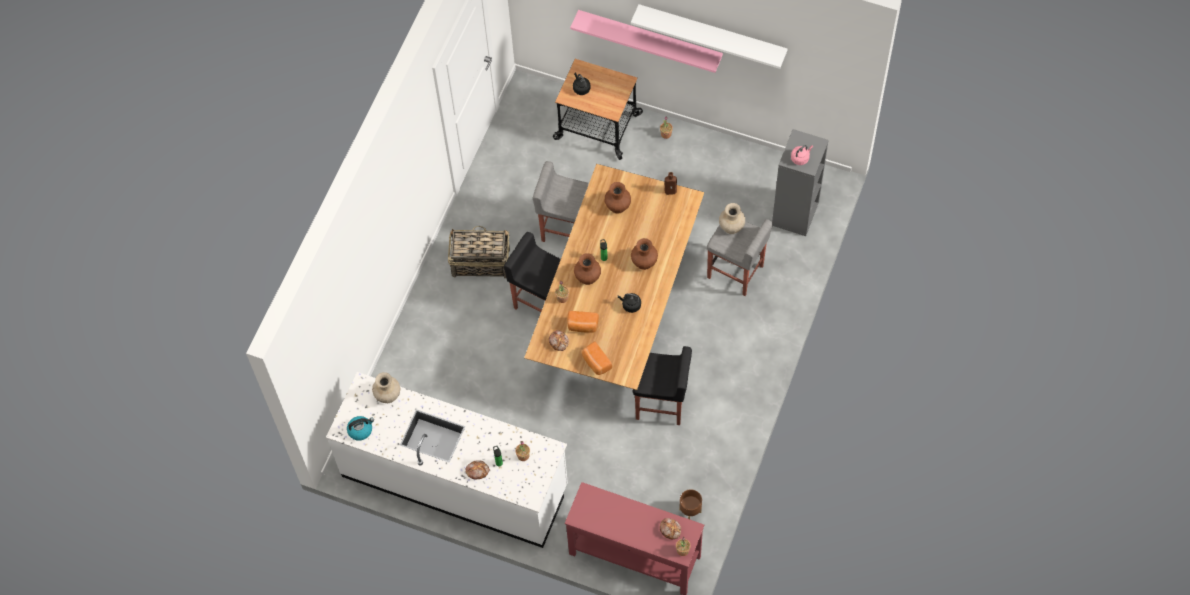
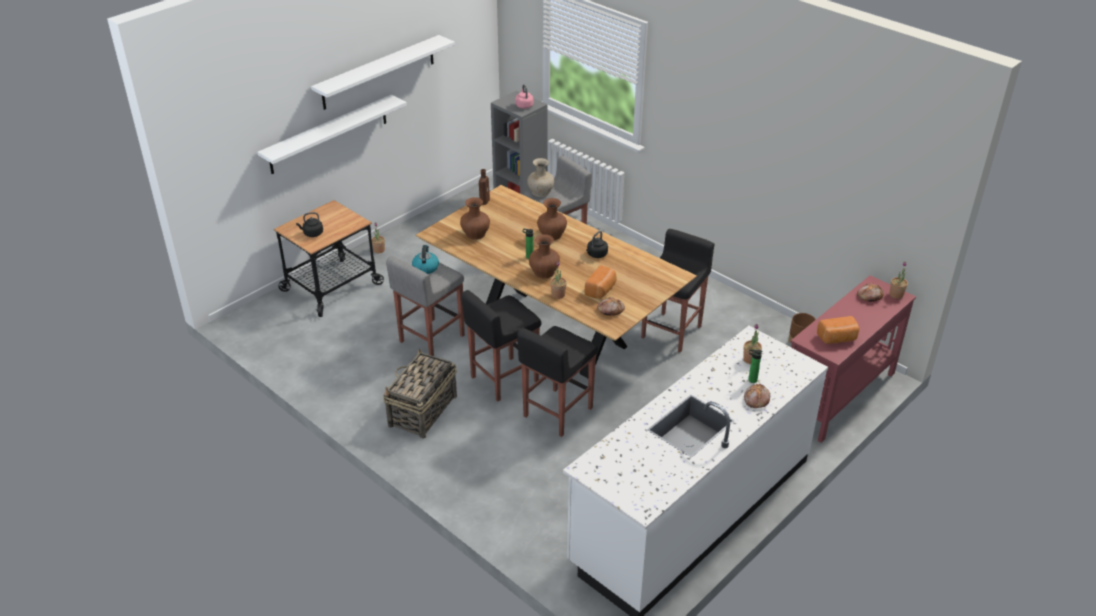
camera: 70 degrees left, 25 degrees down
(360, 430) = (652, 488): kettle -> kettle (425, 267)
(387, 395) = (613, 450): beige vase -> none
(520, 354) = (557, 412): none -> black stool
(596, 363) = (651, 292): bread -> bread (837, 339)
(650, 38) = (328, 134): pink shelf -> white shelf

